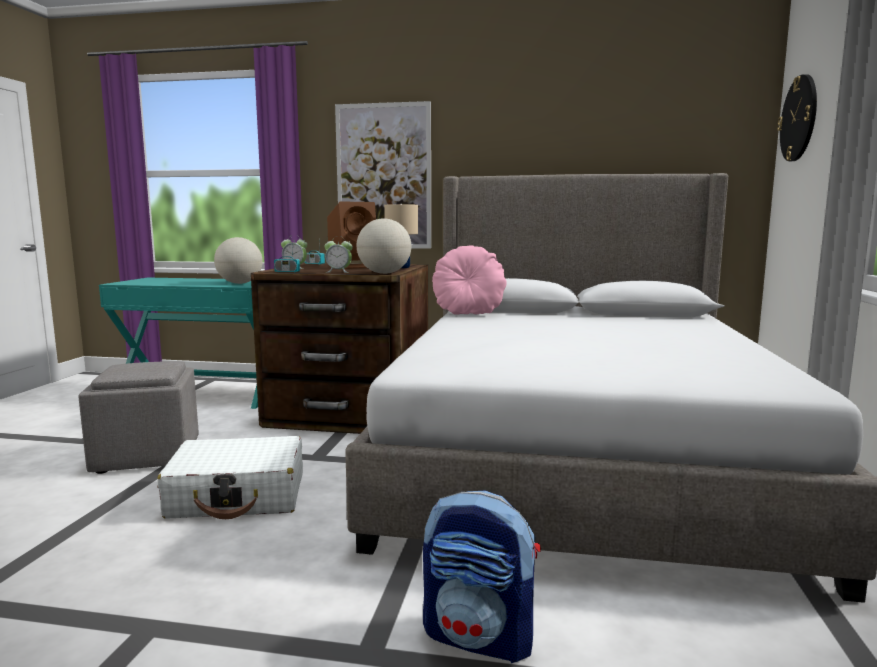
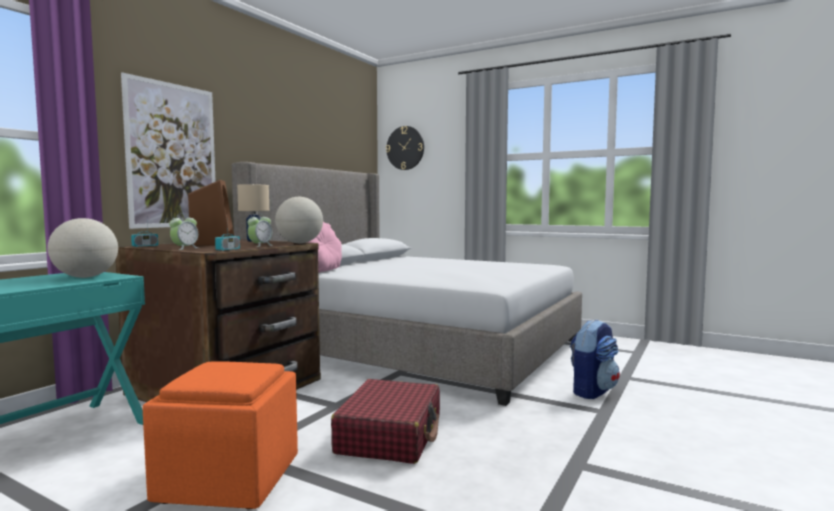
camera: 70 degrees left, 5 degrees down
(148, 455) = (231, 479): grey ottoman -> orange ottoman
(238, 496) = (390, 435): white suitcase -> red suitcase

